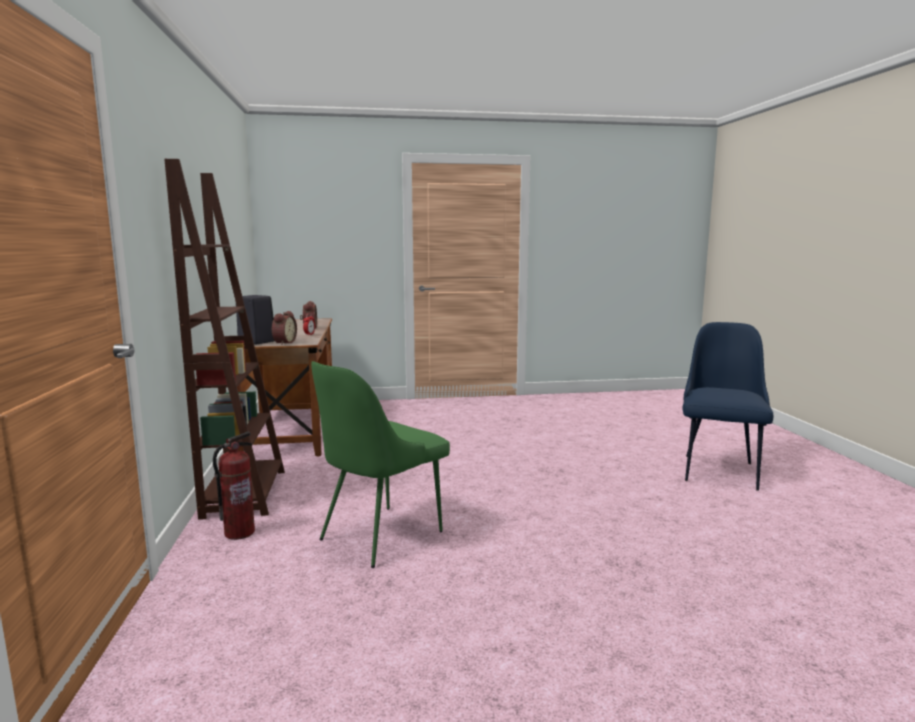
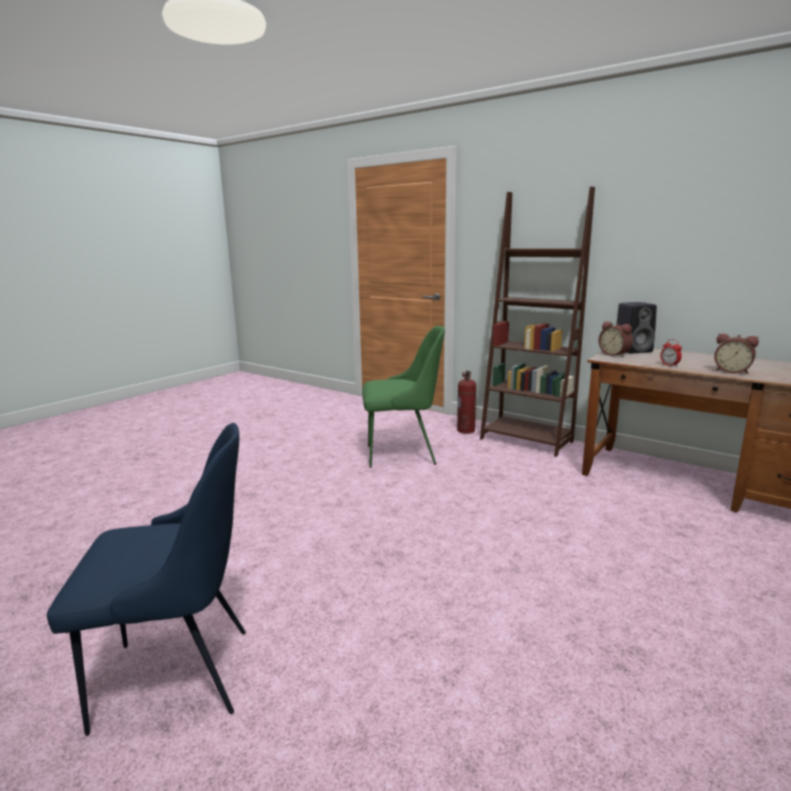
camera: 135 degrees right, 5 degrees up
(381, 536) = (401, 454): green chair -> green chair turned 90 degrees clockwise
(718, 471) = (176, 676): blue chair -> blue chair turned 75 degrees counterclockwise

